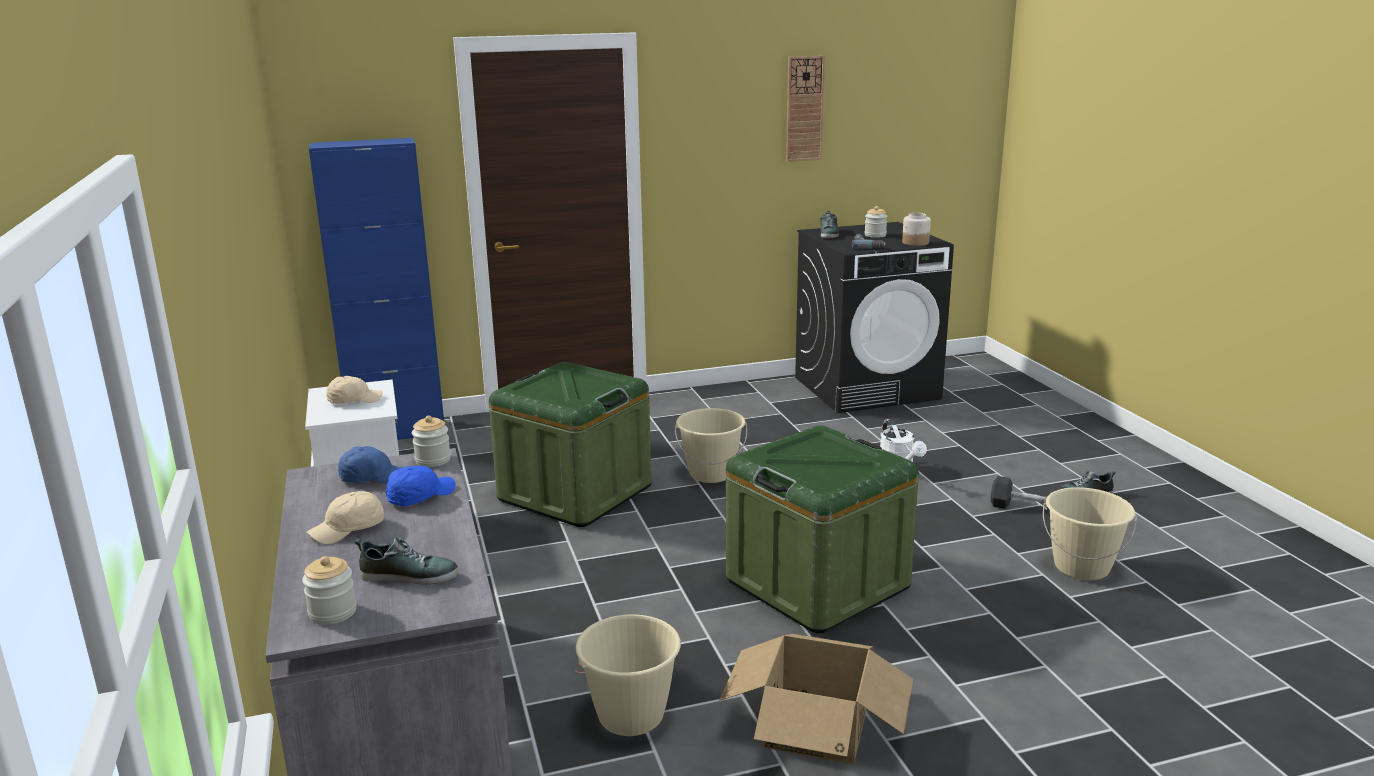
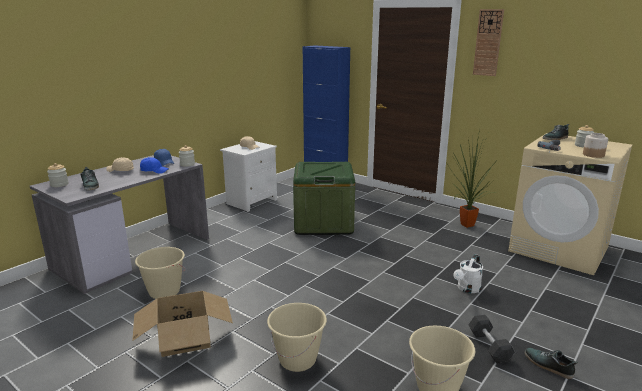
camera: 55 degrees right, 0 degrees up
(711, 474) = (383, 243): beige bucket -> beige bucket (298, 360)
(736, 406) = (465, 225): none -> potted plant
(804, 109) = (566, 52): wall clock -> wall clock (488, 43)
(817, 583) = (311, 301): green storage box -> none
(867, 388) = (559, 249): black washing machine -> beige washing machine

